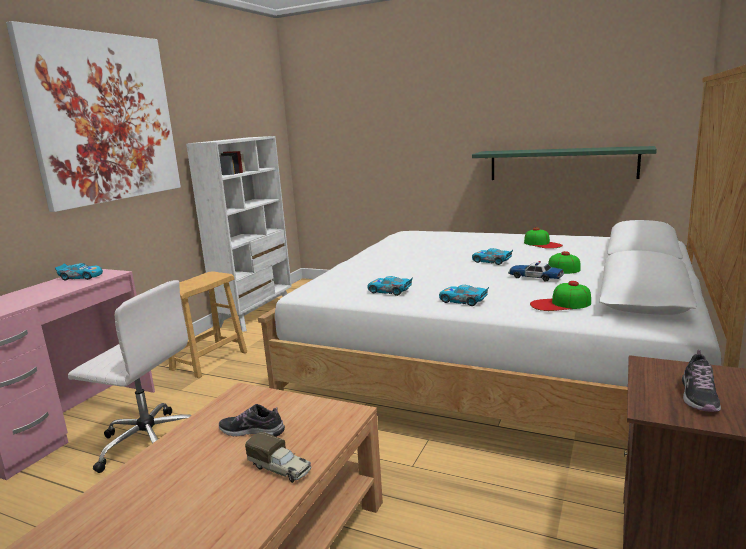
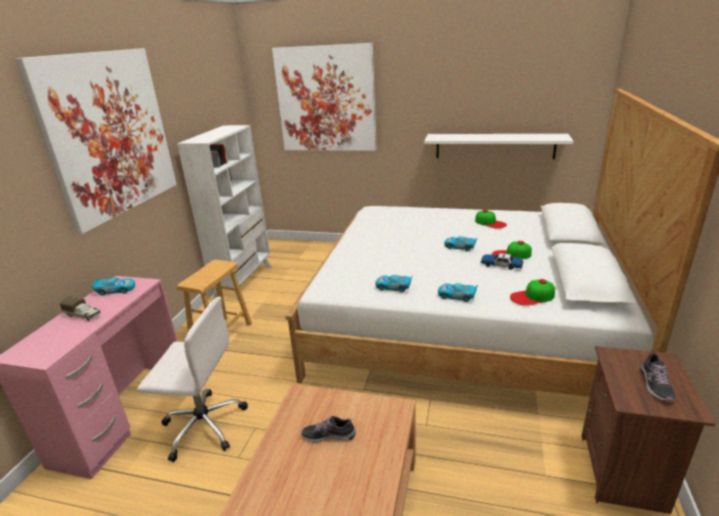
camera: 10 degrees left, 10 degrees up
(281, 469) = (369, 471): toy truck -> toy truck (83, 315)
(367, 115) = (326, 99): none -> picture
(562, 164) = (494, 146): green shelf -> white shelf

